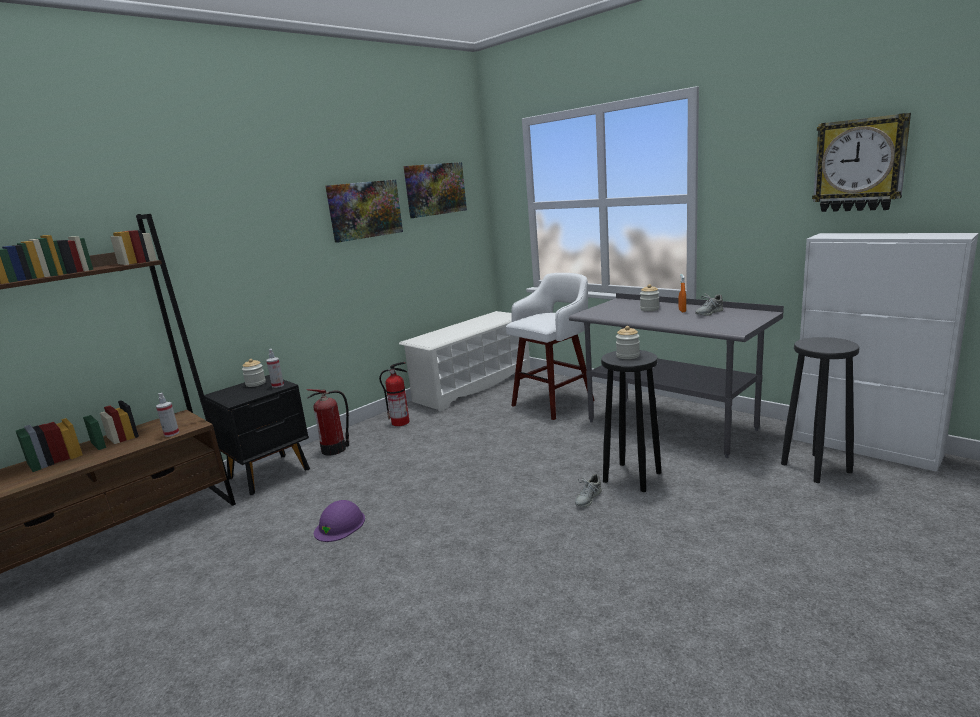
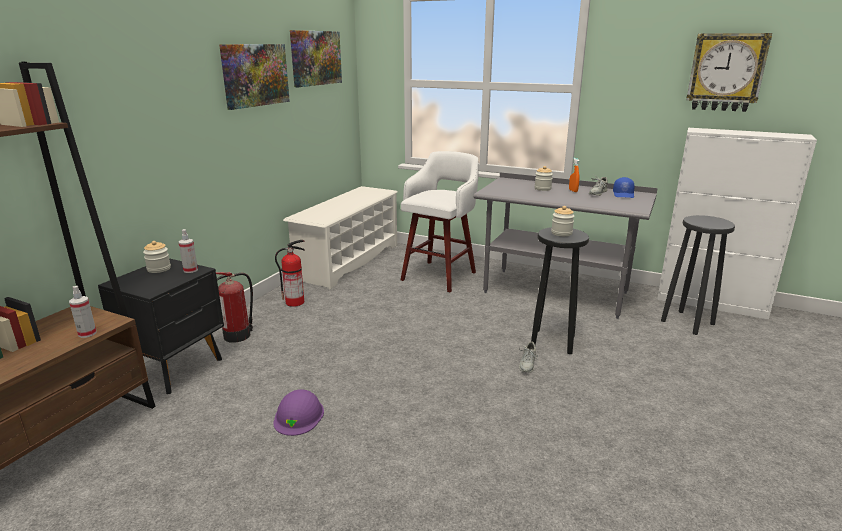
camera: 20 degrees left, 5 degrees up
(738, 314) = (623, 194): none -> blue cap

